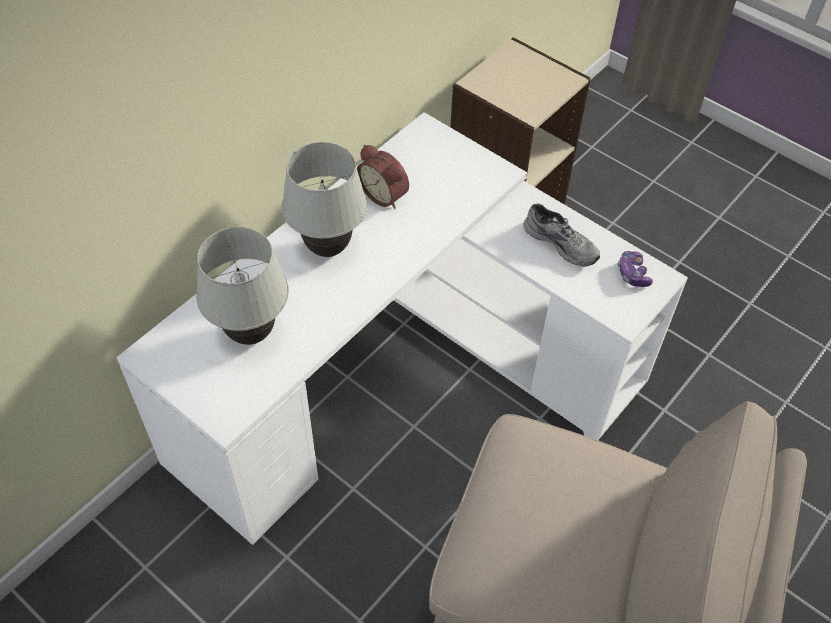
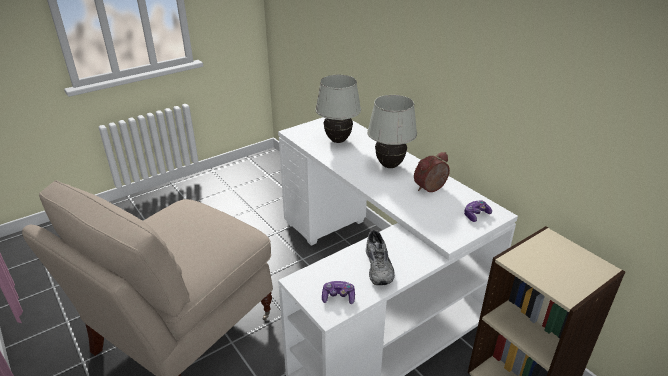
camera: 105 degrees right, 20 degrees down
(436, 149) = (476, 215): none -> game controller
(562, 242) = (380, 266): grey shoe -> grey shoe turned 60 degrees counterclockwise

